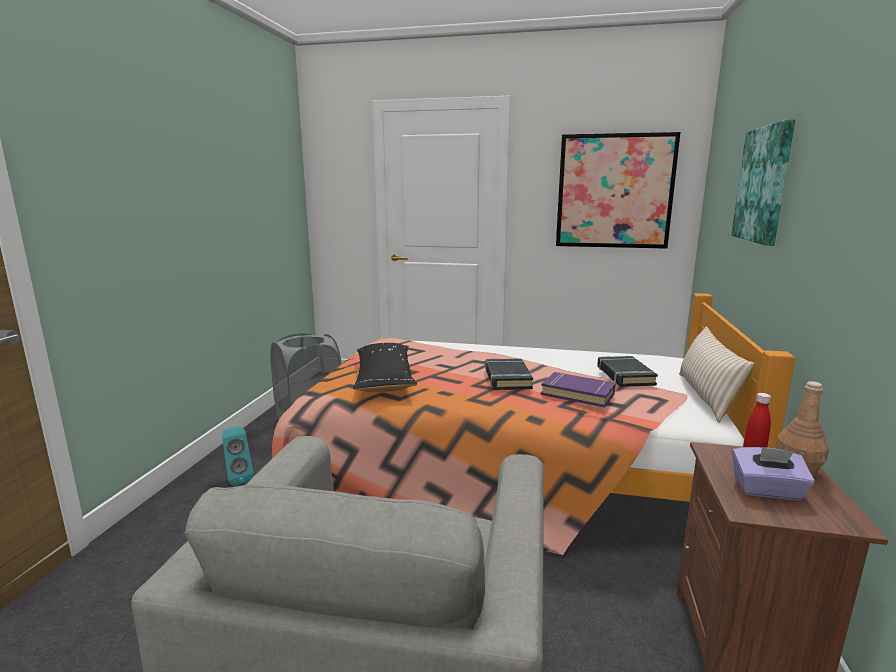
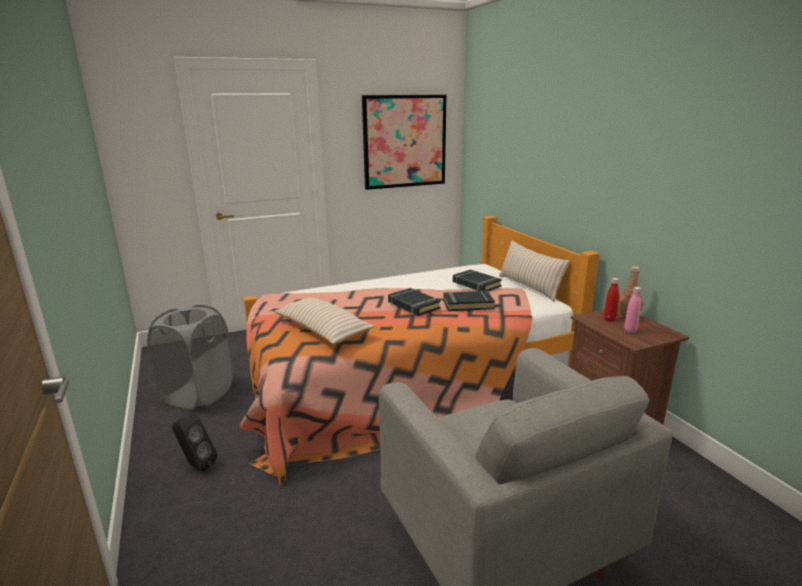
camera: 35 degrees left, 5 degrees up
(238, 479) = (196, 465): turquoise speaker -> black speaker
(384, 378) = (323, 330): black pillow -> beige pillow
(578, 394) = (468, 304): purple book -> black book
(764, 184) = (542, 143): picture -> none
(767, 490) = (630, 330): purple tissue box -> pink bottle

